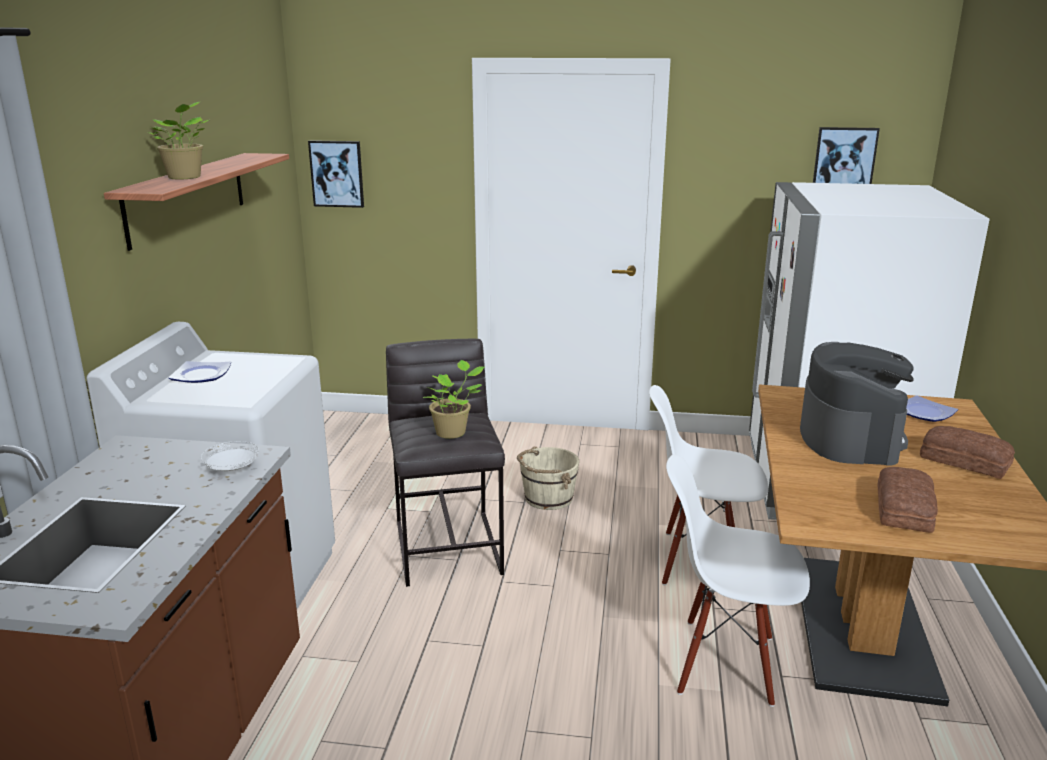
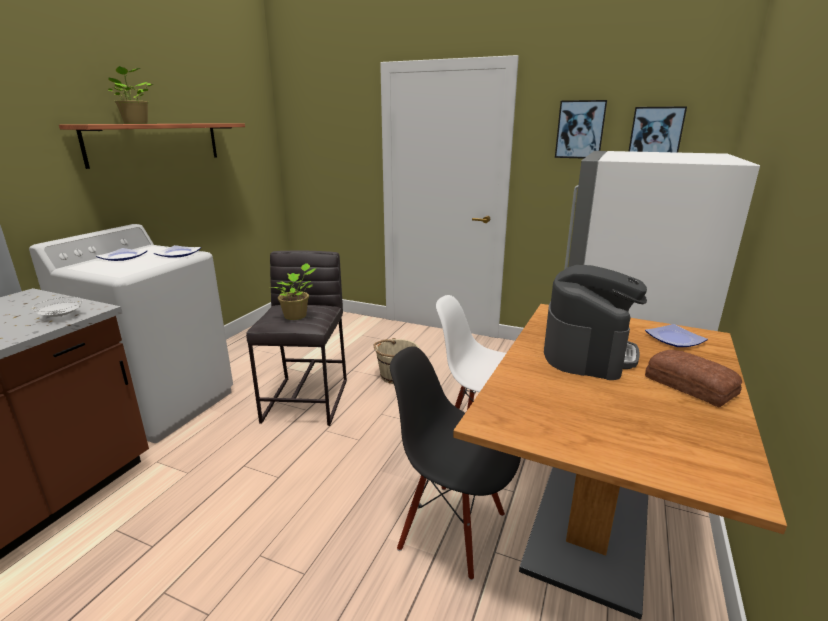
camera: 15 degrees right, 0 degrees up
(276, 363) = (178, 254): none -> plate
(337, 173) = (300, 146): picture -> picture (580, 129)
(725, 663) = (453, 529): white chair -> black chair
(905, 509) = (597, 423): bread -> none

